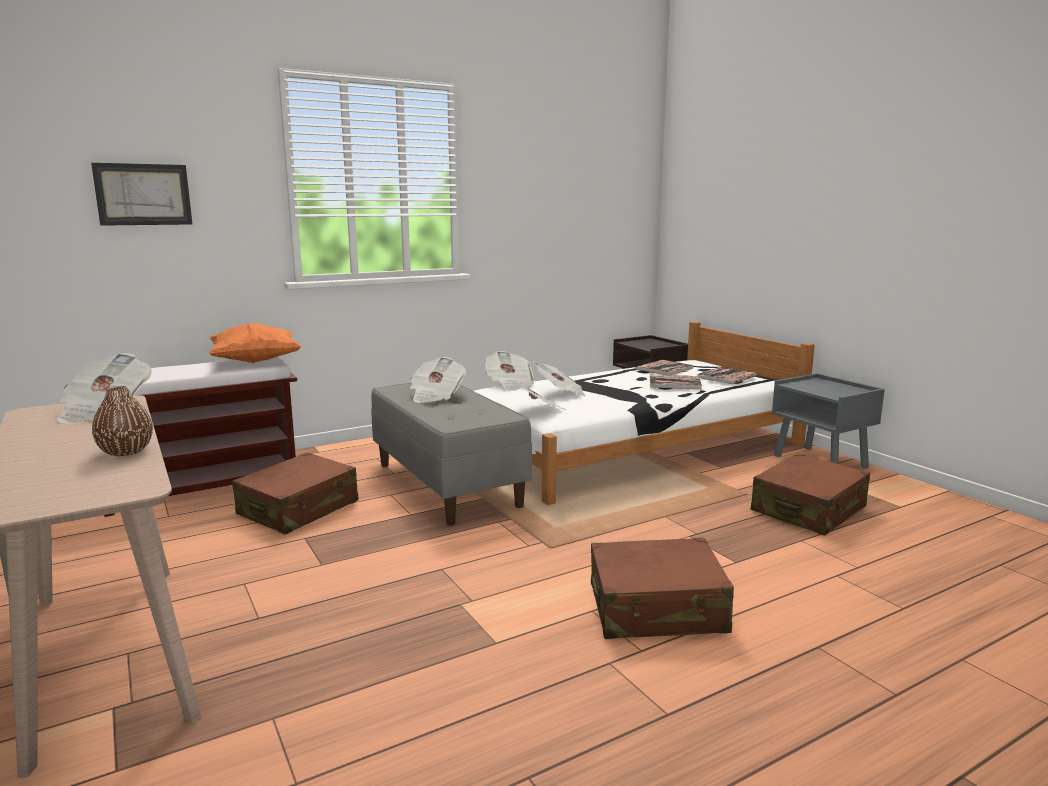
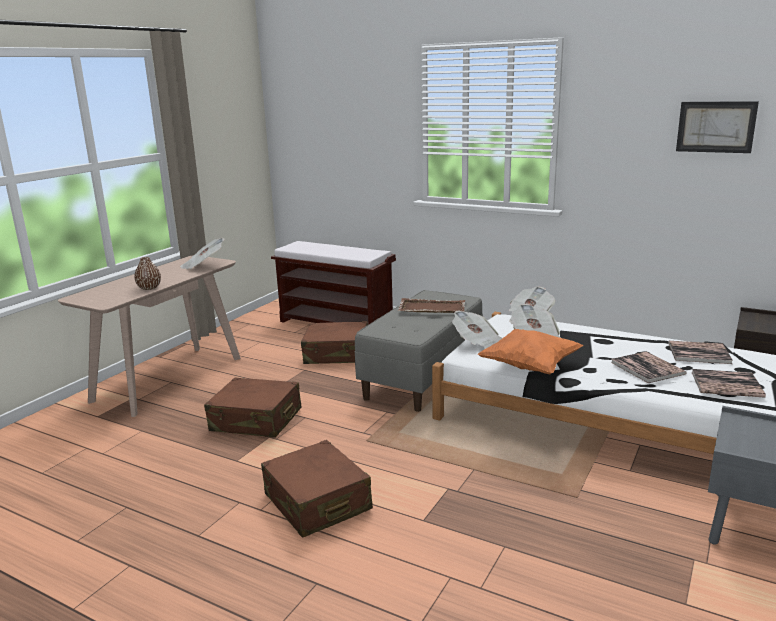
camera: 60 degrees right, 5 degrees up
(143, 194) = (342, 136): picture -> picture (716, 127)
(255, 362) = (368, 253): orange pillow -> orange pillow (530, 367)
(436, 396) = (431, 308): newspaper -> brown tray
(808, 510) = (586, 540): brown suitcase -> brown suitcase (256, 420)

